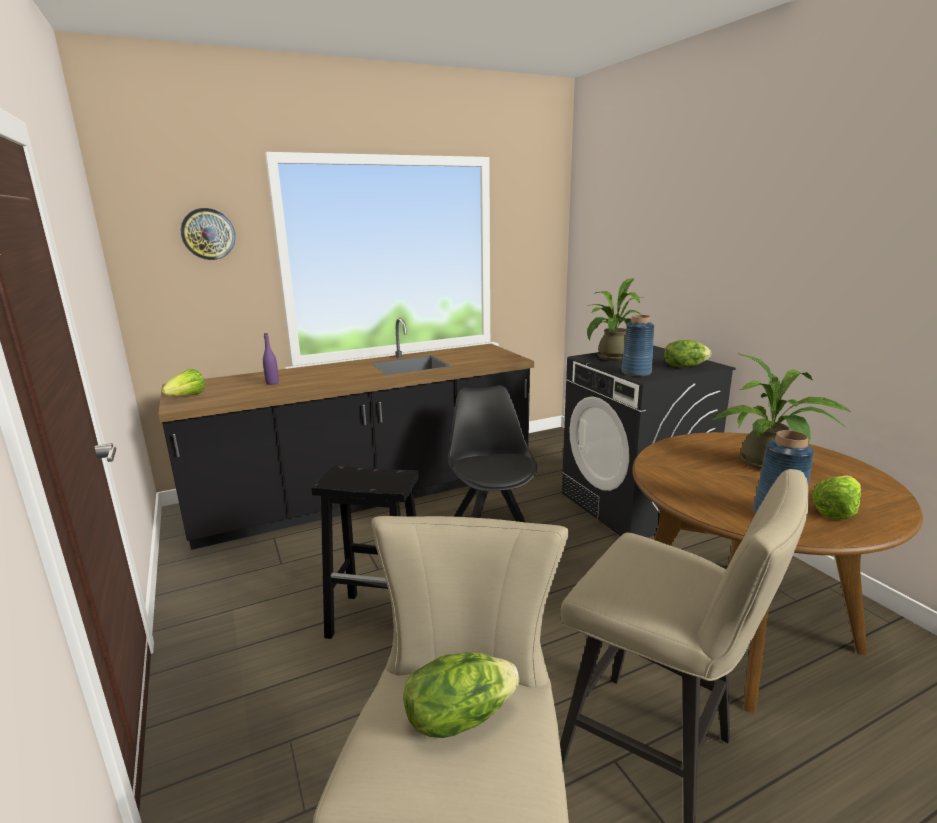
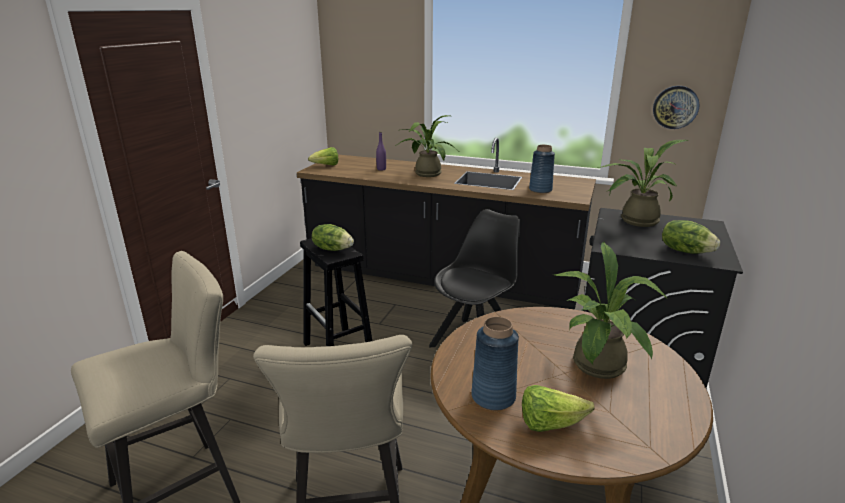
camera: 45 degrees right, 5 degrees up
(208, 234) = (380, 52): wall clock -> wall clock (675, 107)
(334, 374) = (425, 173): none -> potted plant
(458, 716) = (140, 363): lettuce -> lettuce (332, 249)
(636, 372) = (616, 240): blue vase -> blue vase (540, 190)

